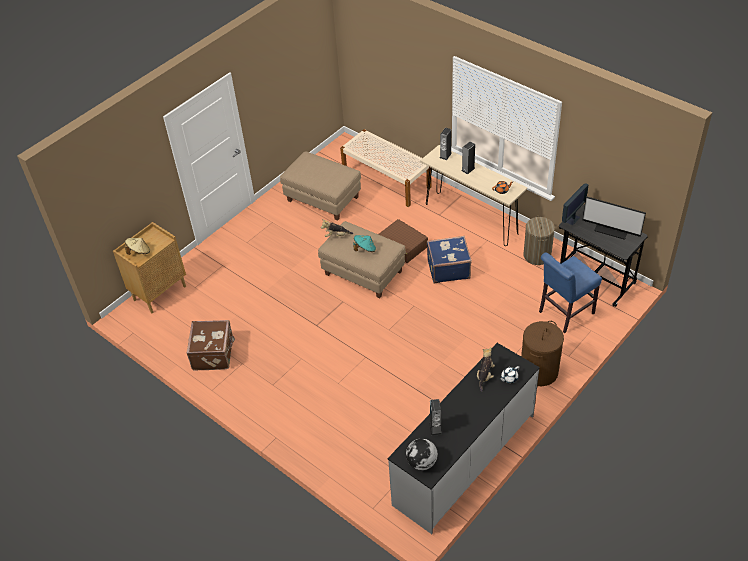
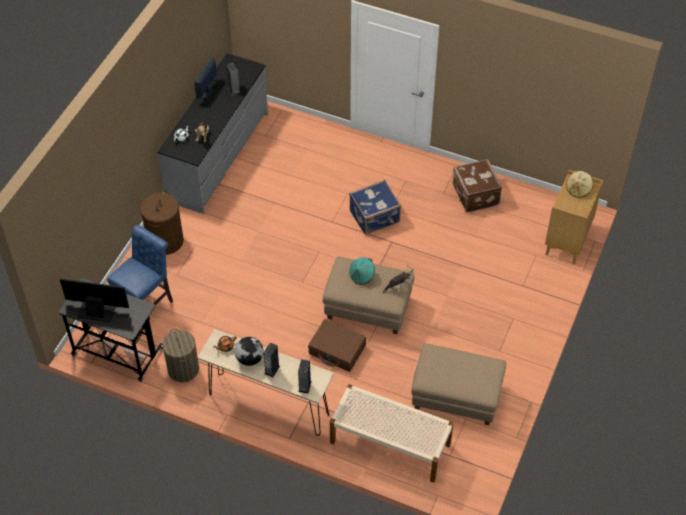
camera: 160 degrees right, 5 degrees up
(421, 463) = (238, 66): globe -> globe (249, 358)
(448, 268) = (278, 332): blue suitcase -> blue suitcase (375, 217)
(573, 219) = (139, 316): monitor -> monitor (207, 93)

